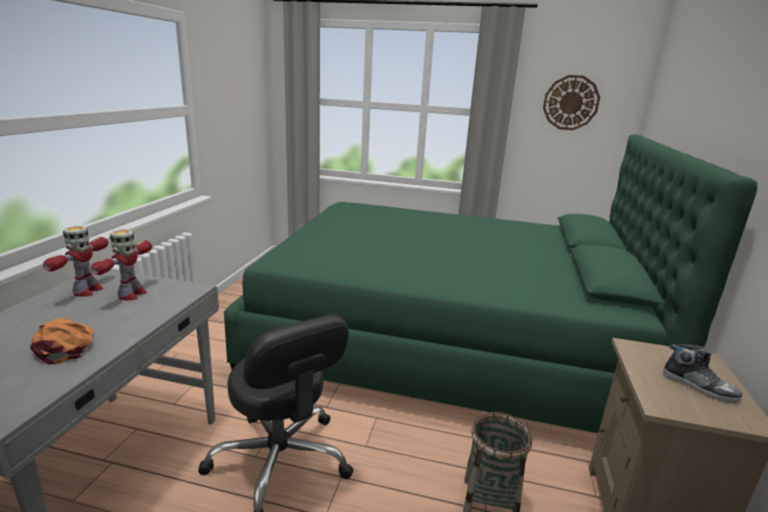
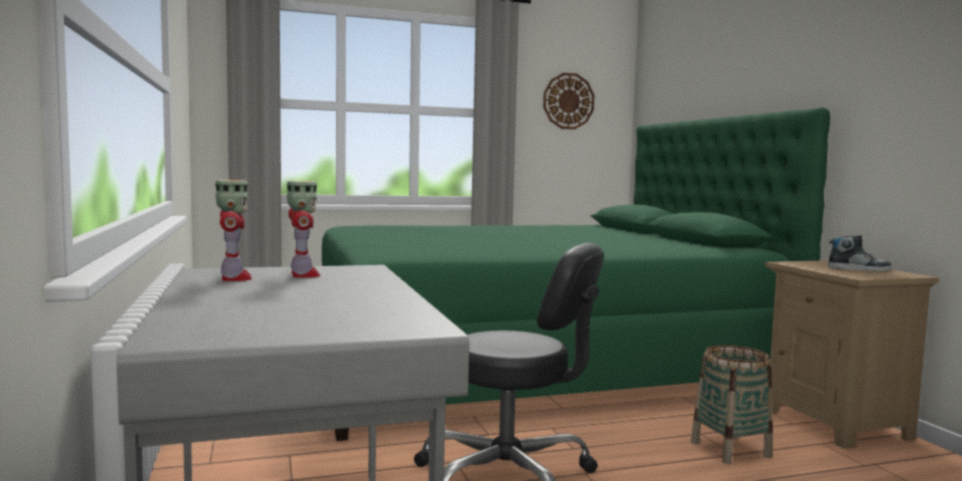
camera: 30 degrees left, 15 degrees down
(66, 346) = (342, 299): orange cap -> none

